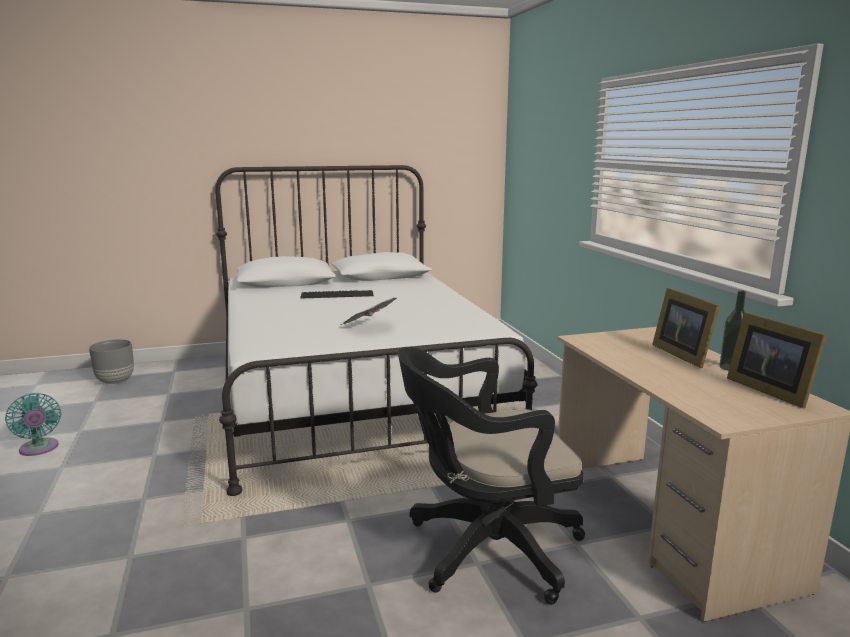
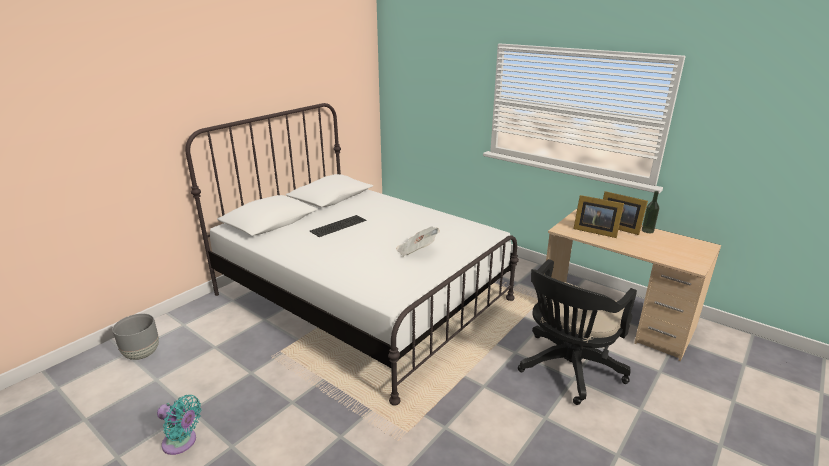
camera: 35 degrees left, 10 degrees up
(768, 389) = (679, 241): picture frame -> picture frame (594, 231)

